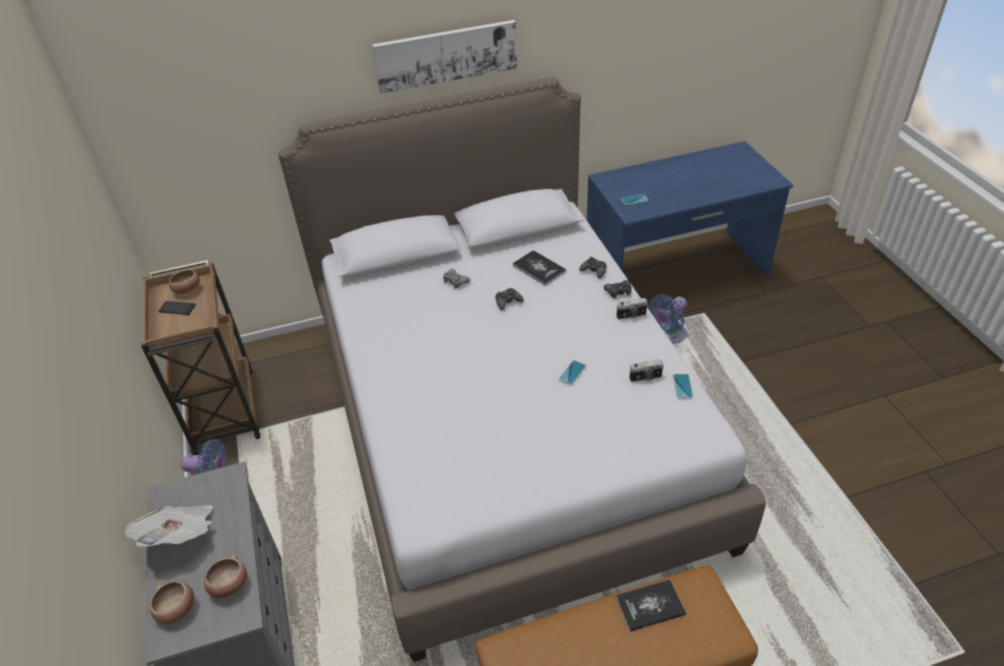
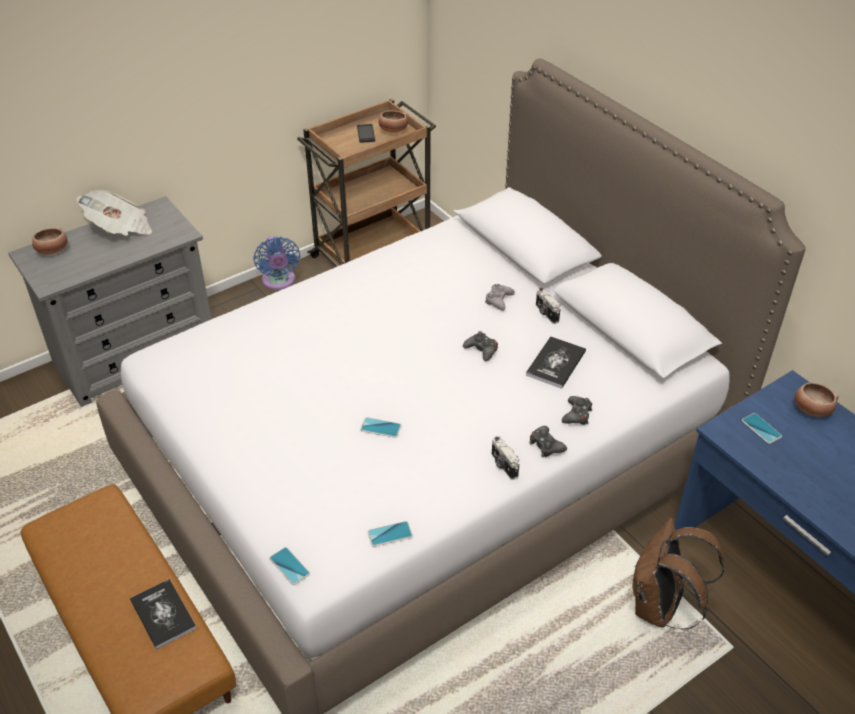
camera: 70 degrees right, 0 degrees up
(229, 585) = (75, 269): bowl -> bowl (811, 409)
(446, 55) = (693, 86): picture -> none
(645, 378) = (393, 496): camera -> camera (546, 313)
(668, 335) = (660, 608): blue fan -> brown backpack
(702, 449) = (289, 566): none -> phone

